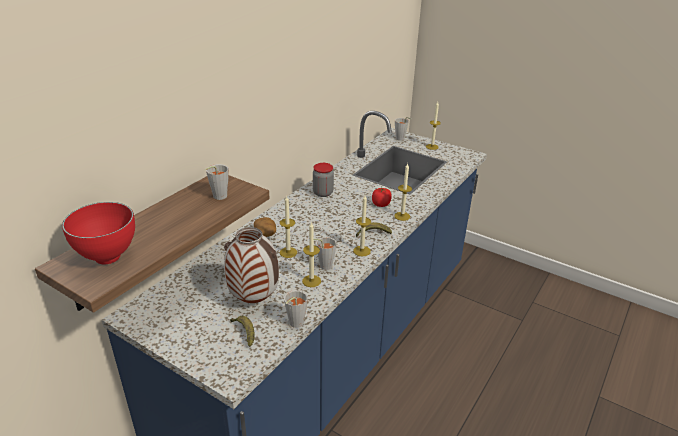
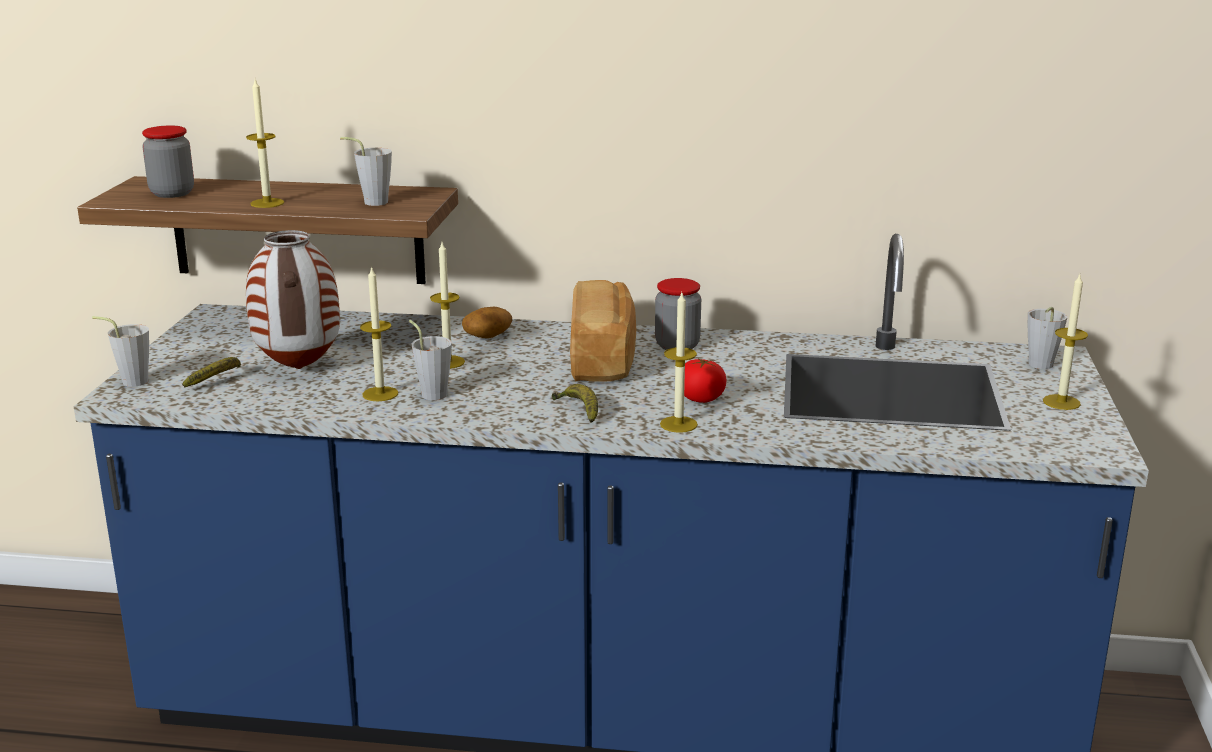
camera: 65 degrees right, 10 degrees down
(110, 258) = (172, 193): red bowl -> jar
(294, 324) = (257, 405): grey cup -> grey cup (130, 381)
(321, 212) = (603, 358): none -> bread
(361, 251) = (509, 412): candle -> candle (267, 203)

